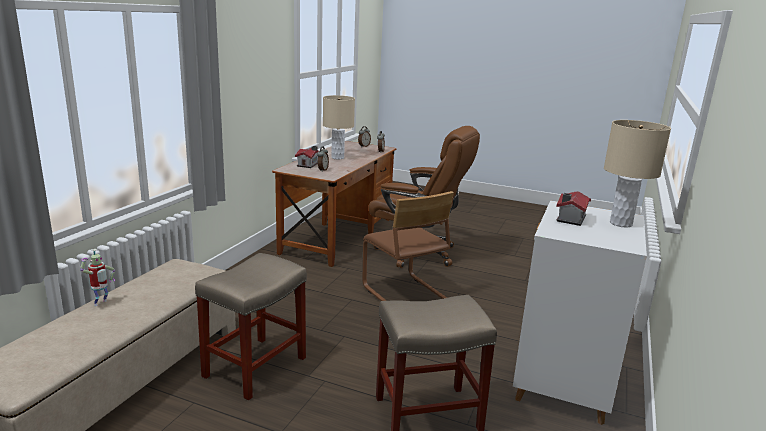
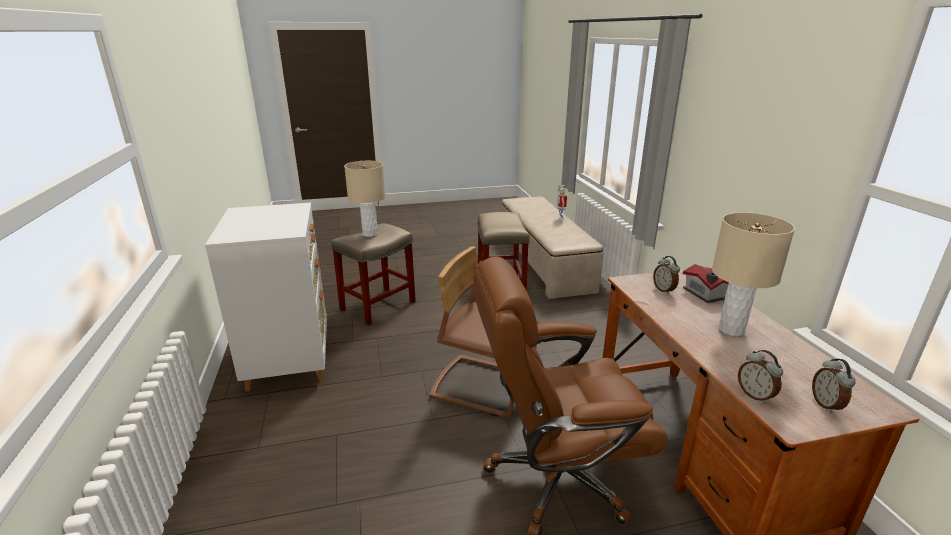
camera: 145 degrees right, 5 degrees up
(570, 218) = (284, 221): toy house -> none
(620, 223) = (236, 227): beige table lamp -> beige table lamp (370, 234)

